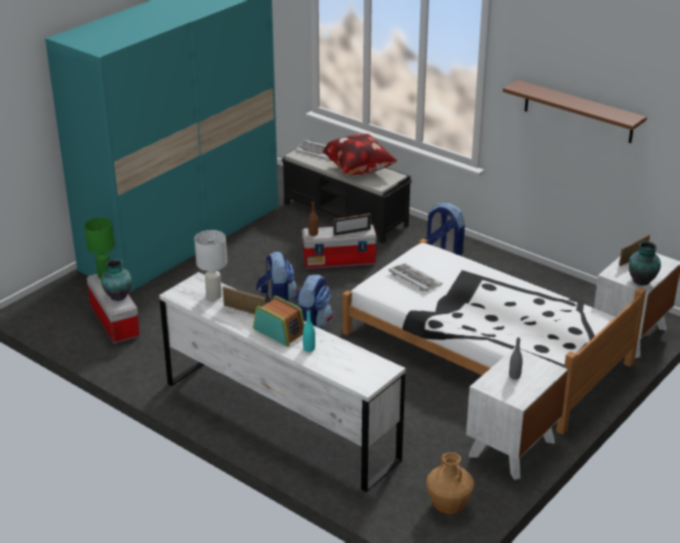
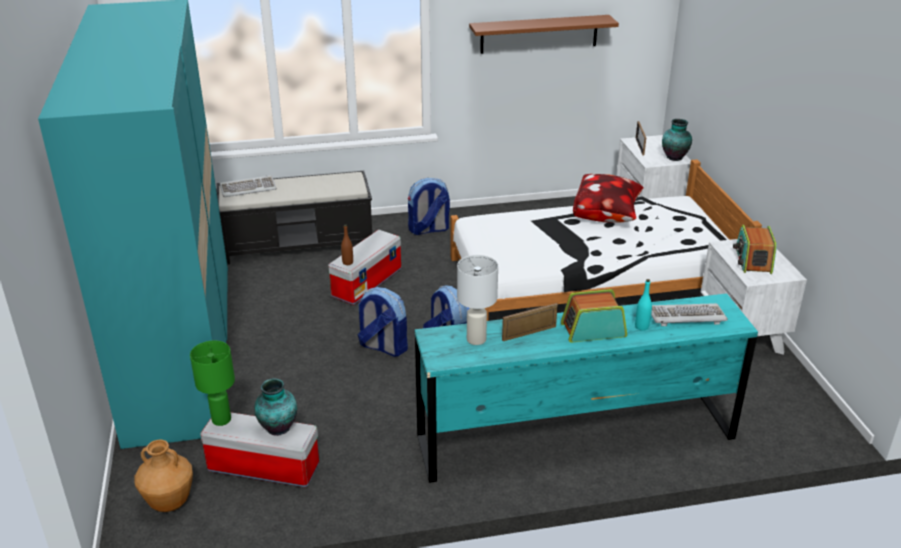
camera: 50 degrees left, 0 degrees up
(280, 420) = (575, 437): white dresser -> turquoise dresser
(352, 232) = (376, 244): picture frame -> none
(359, 171) = (316, 186): pillow -> pillow (606, 216)
(414, 279) = (514, 246): keyboard -> keyboard (686, 316)
(448, 506) = (792, 404): brown vase -> brown vase (169, 503)
(514, 376) = (752, 261): grey bottle -> radio

